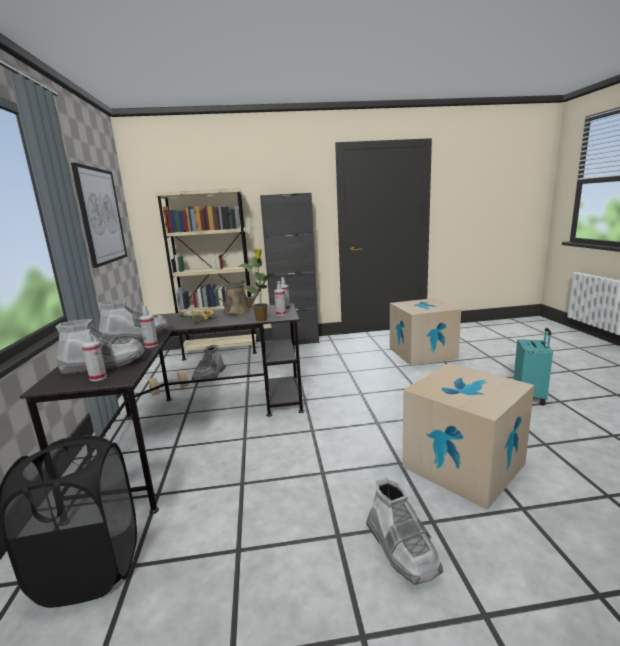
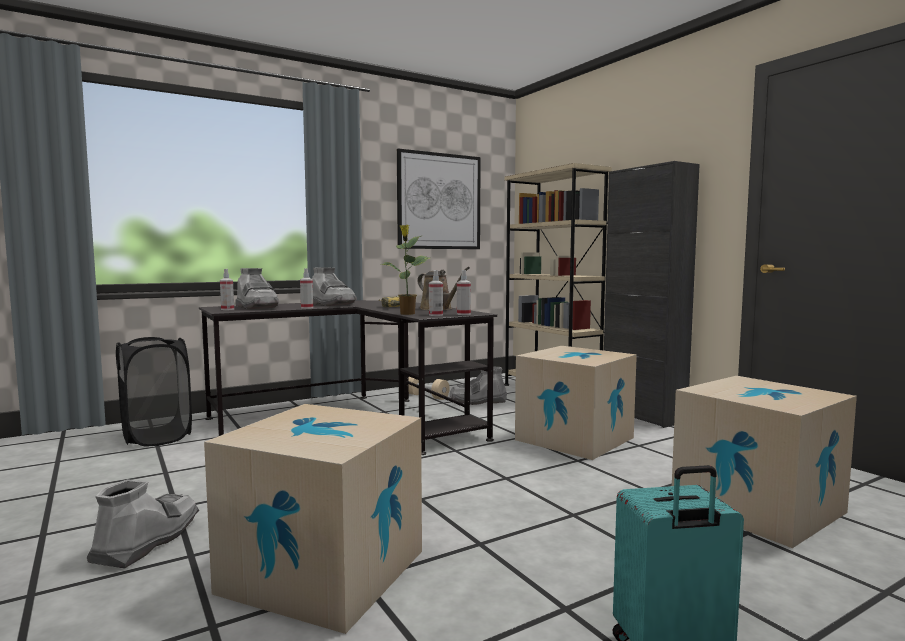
camera: 65 degrees right, 10 degrees down
(316, 365) = (574, 439): none -> cardboard box
(402, 549) = (147, 541): grey boot -> grey boot turned 150 degrees clockwise

